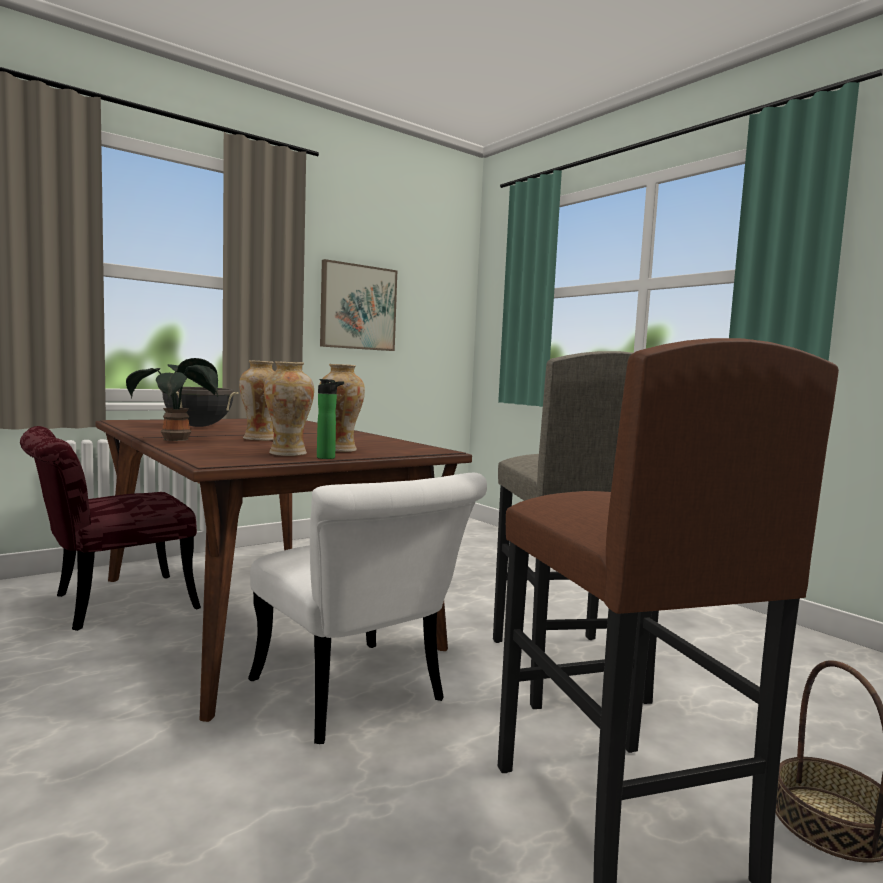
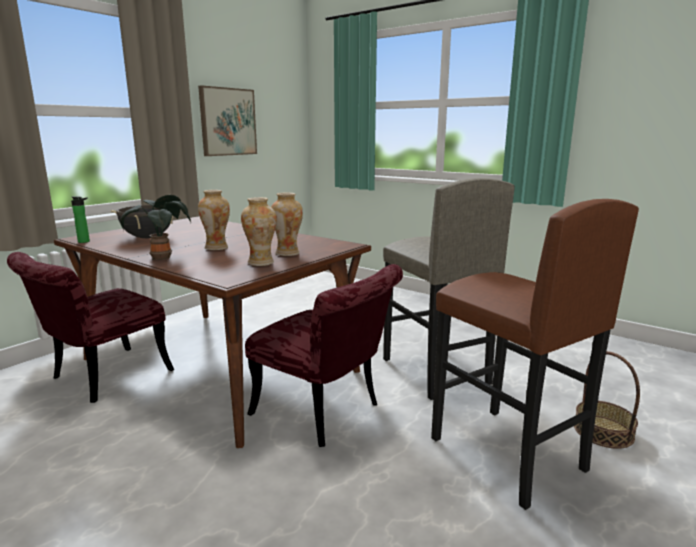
camera: 15 degrees left, 10 degrees up
(328, 458) = (293, 264): bottle -> bottle (85, 242)
(358, 698) = (326, 413): white chair -> red chair

